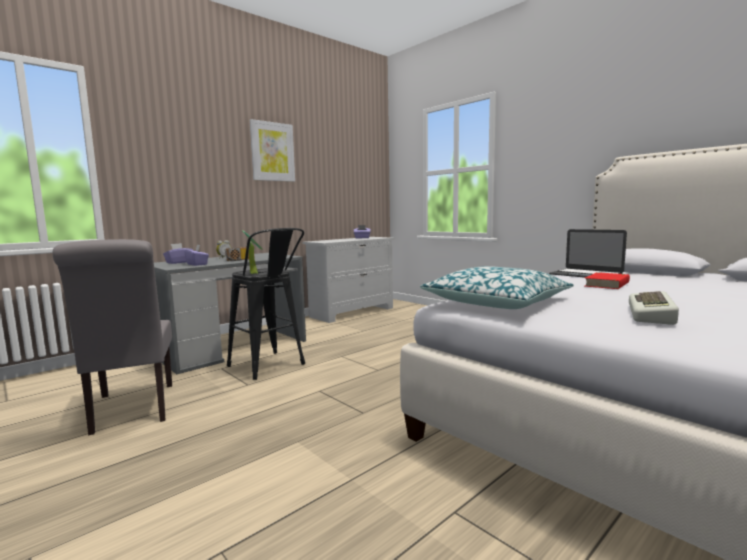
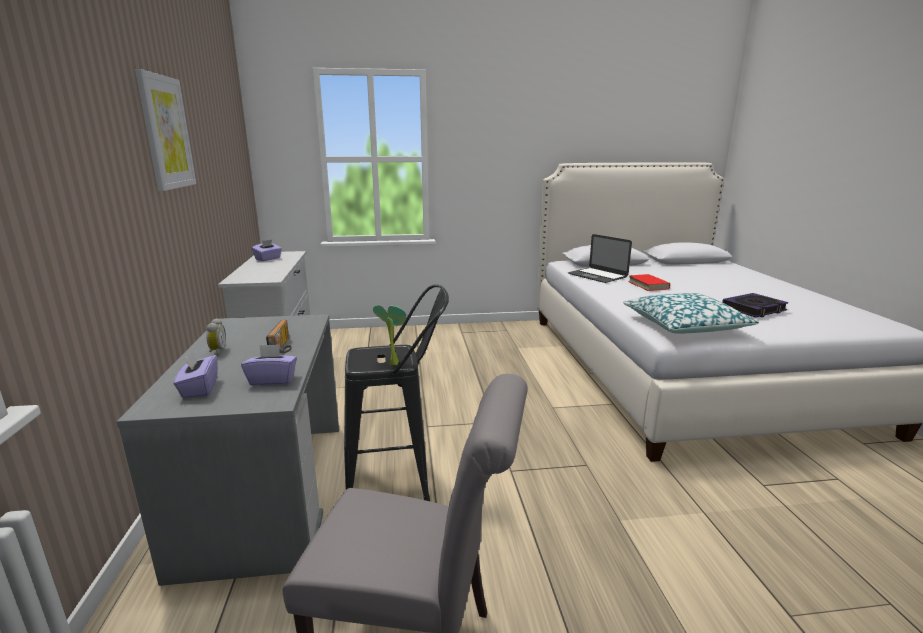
camera: 55 degrees left, 10 degrees up
(585, 274) = (597, 275): laptop -> laptop turned 60 degrees clockwise
(653, 314) = (753, 309): keyboard -> book

